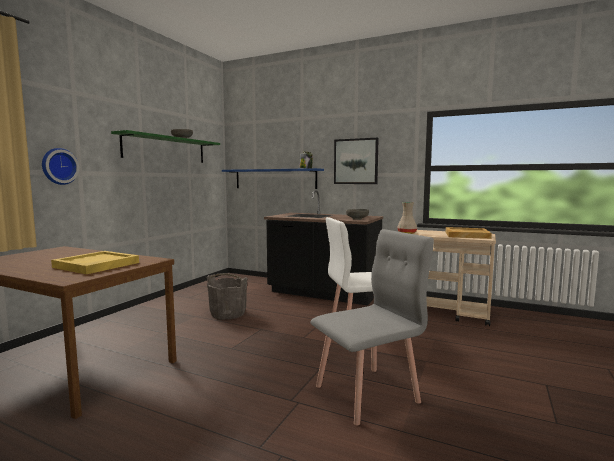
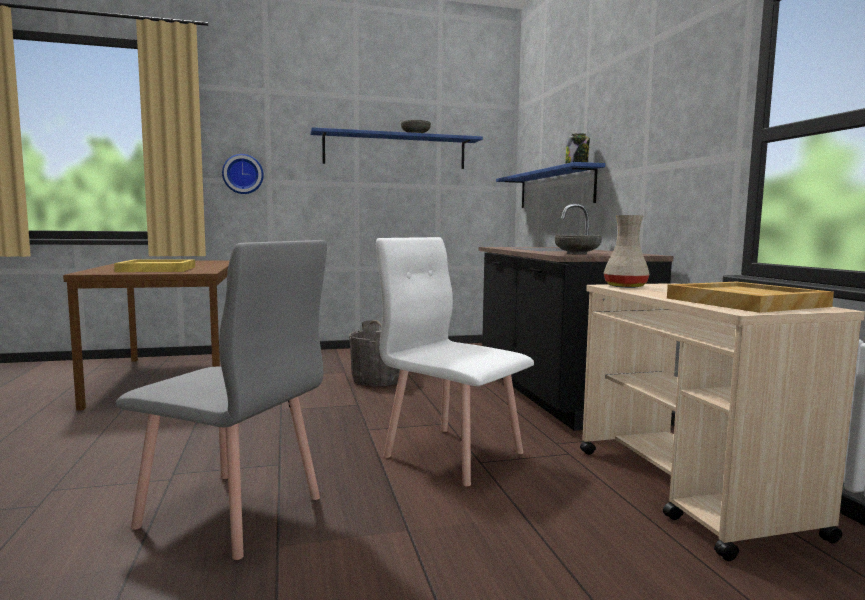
camera: 50 degrees right, 0 degrees up
(166, 149) = (395, 151): green shelf -> blue shelf
(356, 161) = (645, 141): picture -> none

